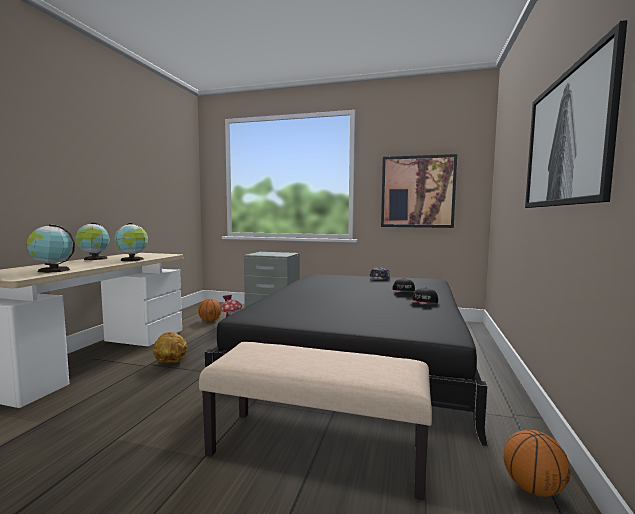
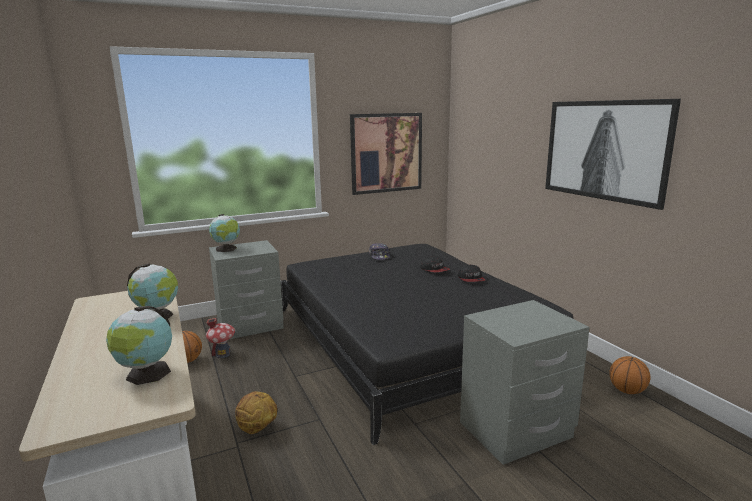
camera: 40 degrees left, 10 degrees up
(94, 259) = (84, 332): globe -> globe (226, 249)
(318, 450) = (516, 431): beige bench -> grey nightstand

